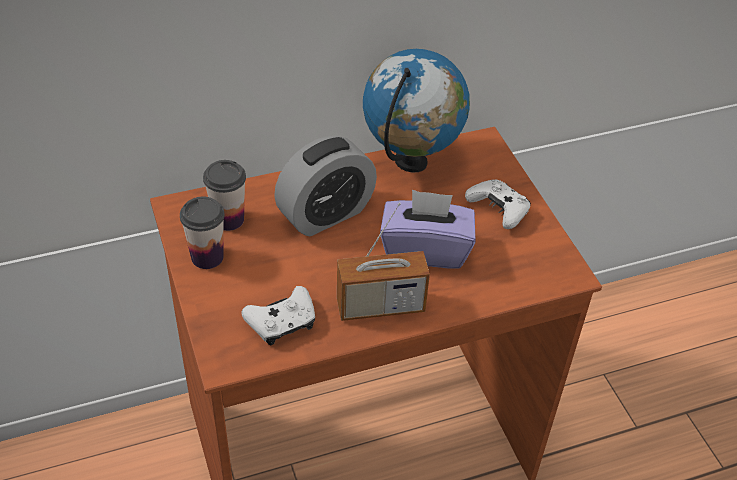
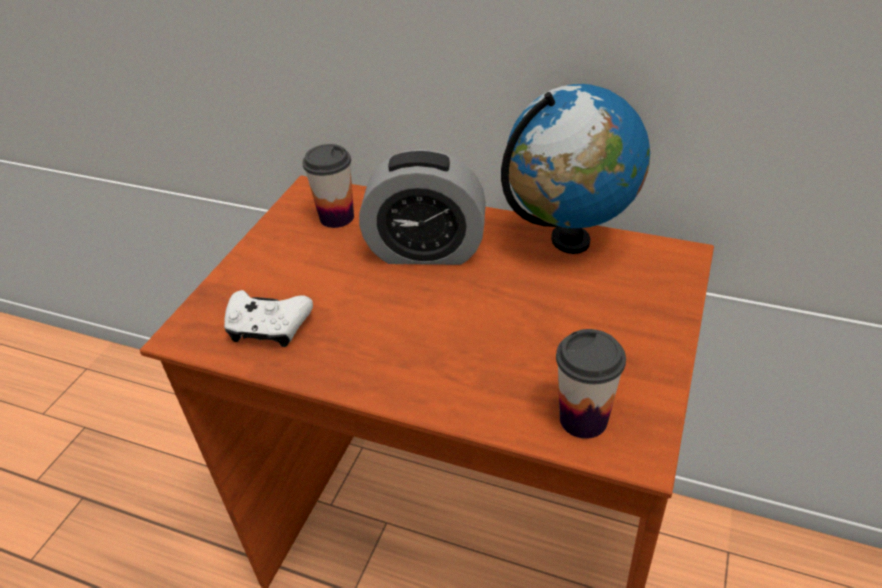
camera: 45 degrees right, 5 degrees down
(207, 257) = (281, 239): cup -> cup (583, 419)
(380, 306) = (374, 363): radio -> none
(425, 249) = (487, 331): purple tissue box -> none
(498, 210) = (621, 332): white game controller -> none

